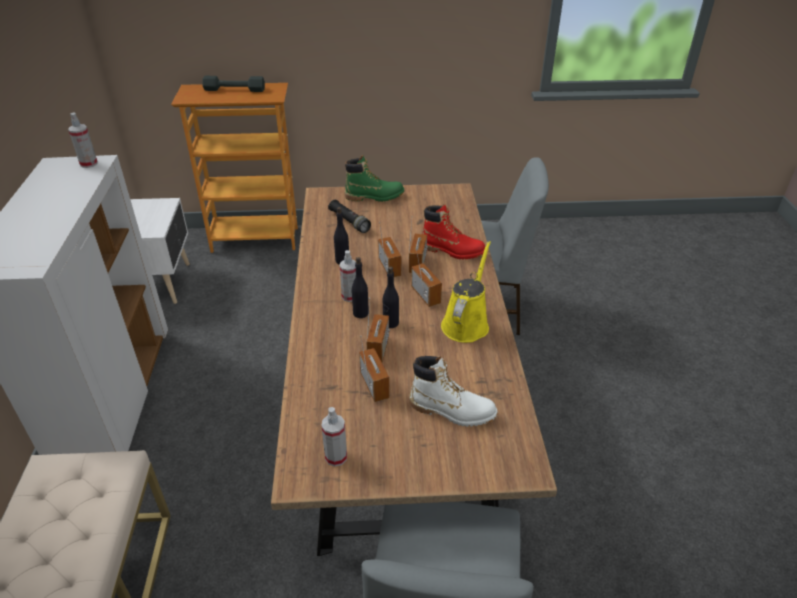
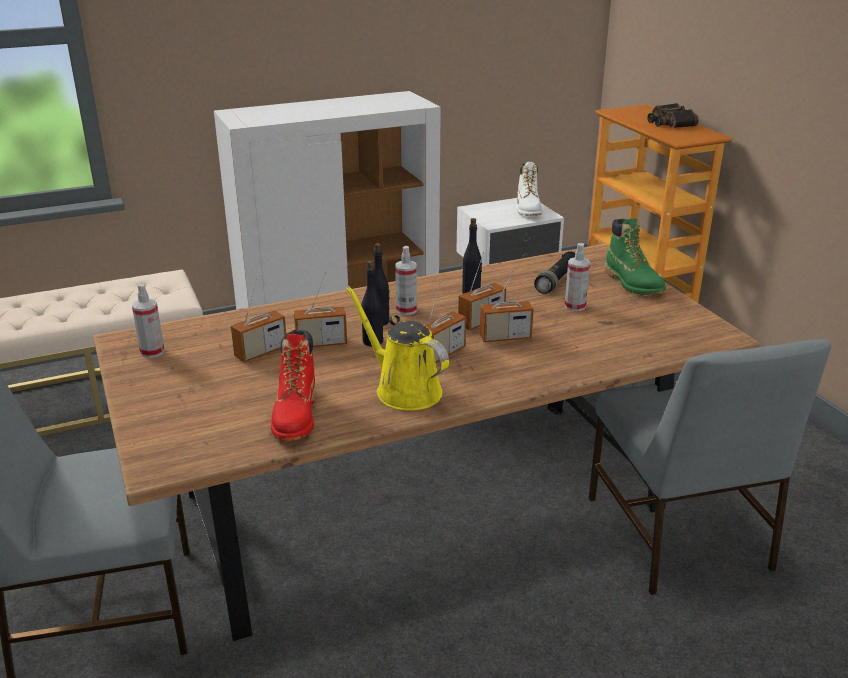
camera: 70 degrees right, 10 degrees down
(89, 164) = (413, 103): spray bottle -> spray bottle (575, 306)
(234, 90) = (669, 123): grey dumbbell -> binoculars
(452, 250) = (558, 355): red boot -> red boot (296, 416)
(452, 410) = (237, 404): white boot -> white boot (528, 210)
(466, 323) = (403, 390): yellow watering can -> yellow watering can turned 135 degrees counterclockwise

